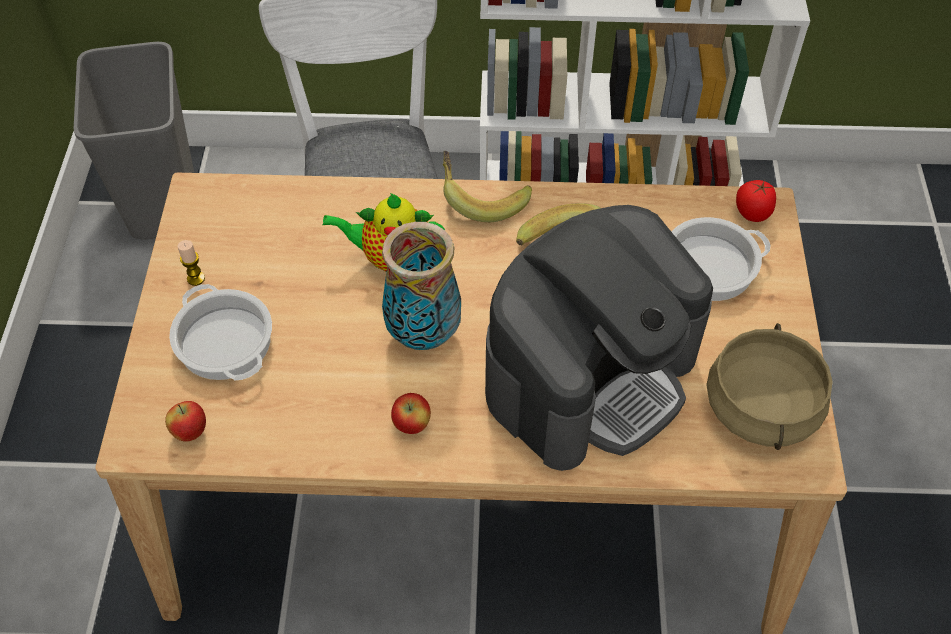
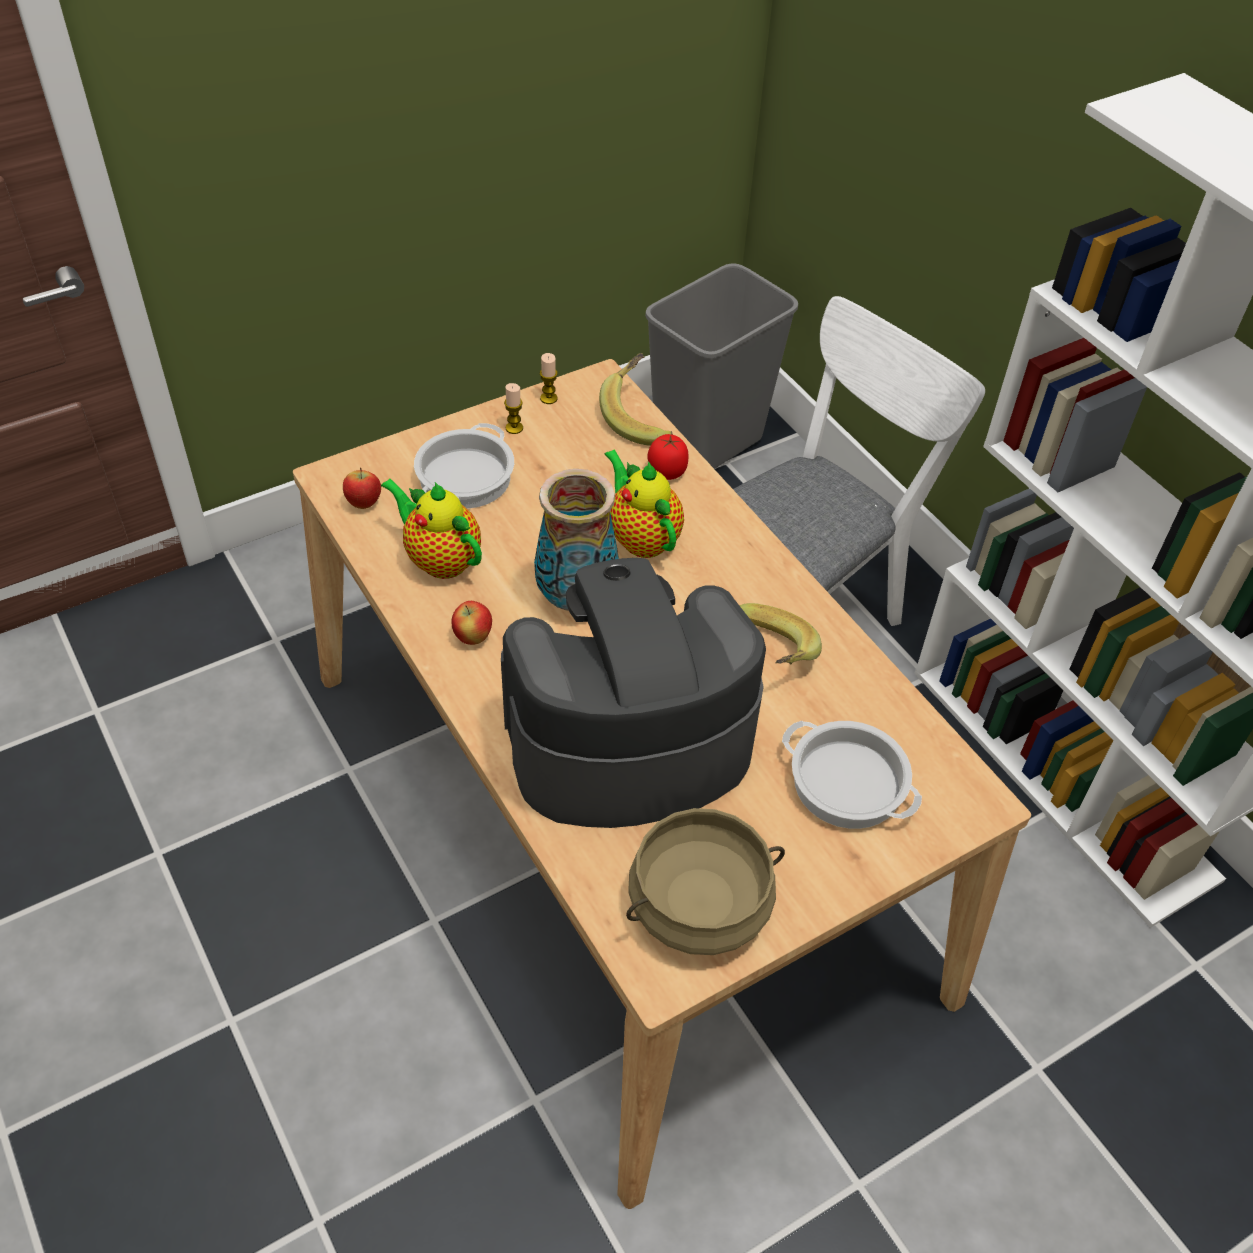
camera: 55 degrees right, 5 degrees down
(182, 237) = (548, 398): none -> candle
(305, 406) = (440, 559): none -> teapot
(482, 198) = (770, 565): banana -> banana (640, 417)
(590, 375) = (627, 742): coffee machine -> coffee machine turned 150 degrees clockwise
(752, 213) = (957, 792): tomato -> tomato (667, 472)

